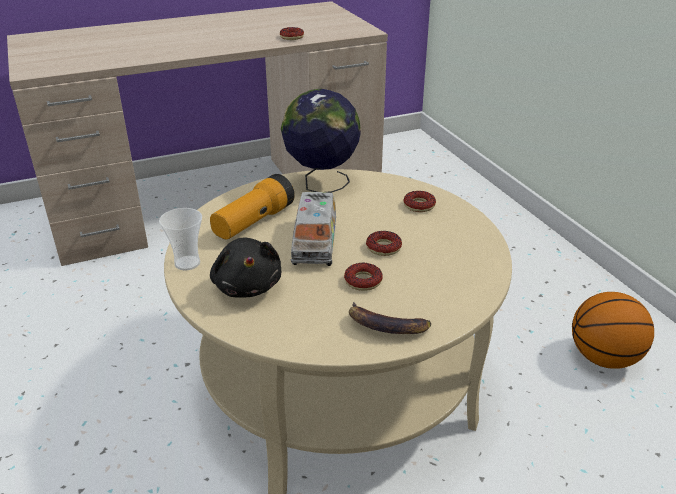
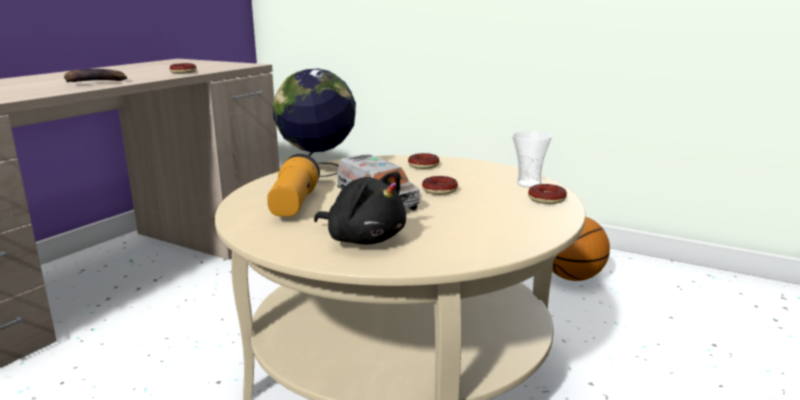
camera: 35 degrees left, 15 degrees down
(187, 263) = (272, 243): cup -> cup (529, 184)
(363, 281) = (459, 210): donut -> donut (546, 199)
(385, 326) = (524, 226): banana -> banana (94, 83)

